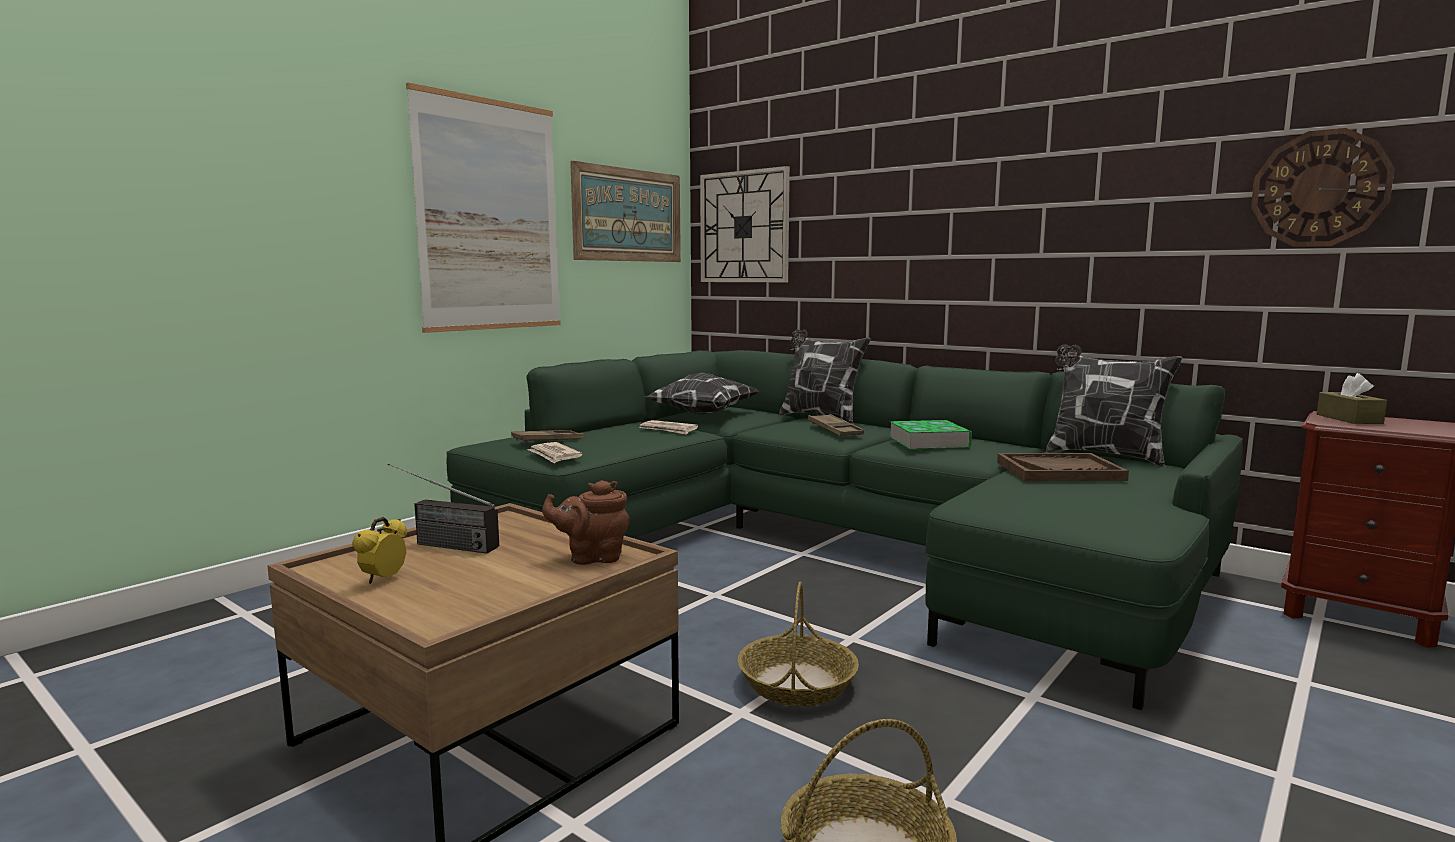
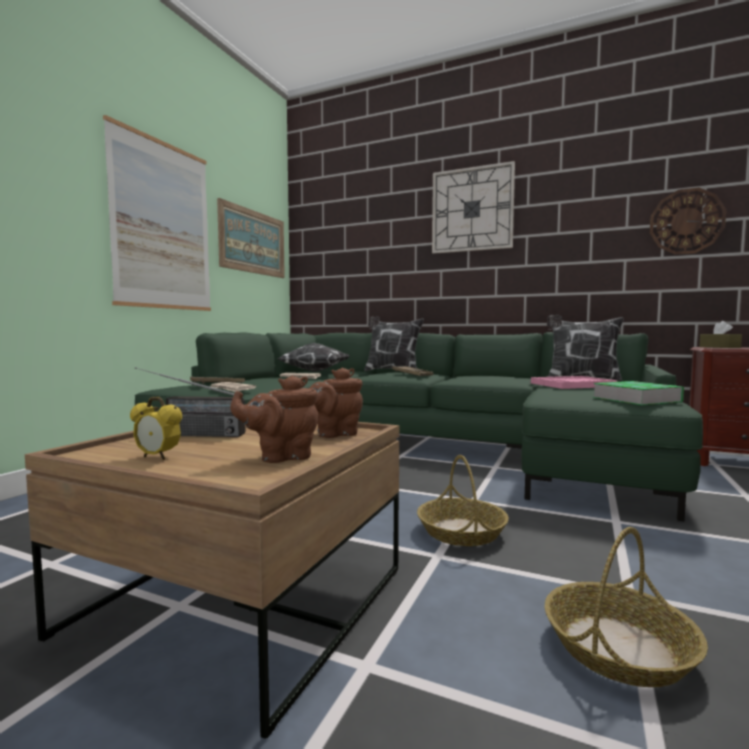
camera: 15 degrees left, 5 degrees down
(383, 579) = (157, 457): alarm clock -> alarm clock turned 75 degrees counterclockwise
(500, 592) = (281, 457): none -> brown teapot
(744, 227) = (328, 255): wall clock -> wall clock (472, 209)
(929, 442) = (478, 376): book -> book (636, 399)
(1059, 471) = (572, 385): brown tray -> pink tray

